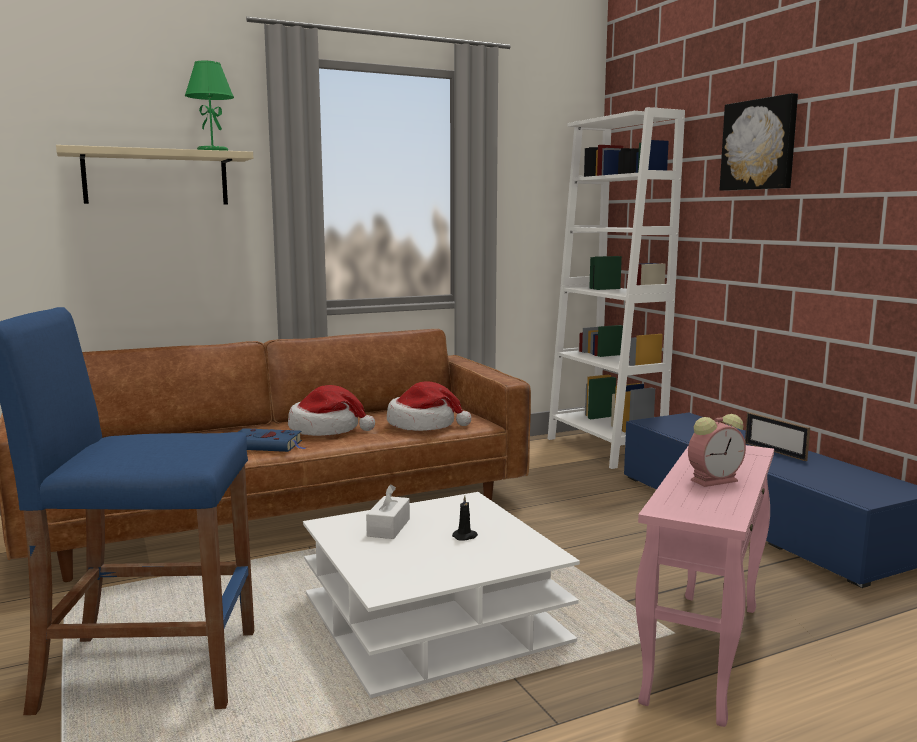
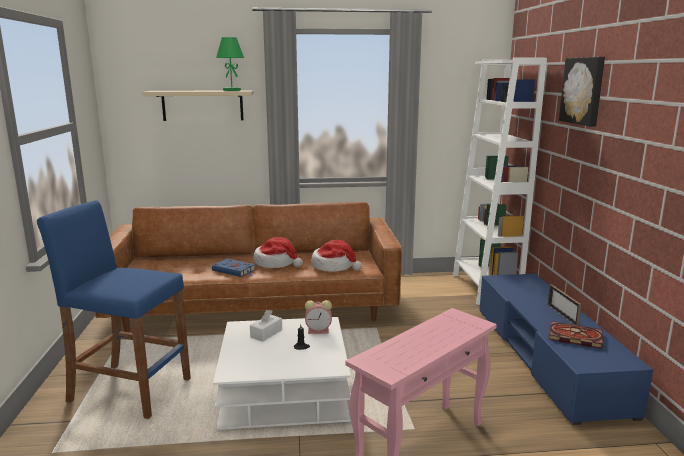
camera: 20 degrees right, 5 degrees up
(715, 480) = (423, 343): alarm clock -> alarm clock (319, 331)
(816, 472) = (573, 337): none -> book

